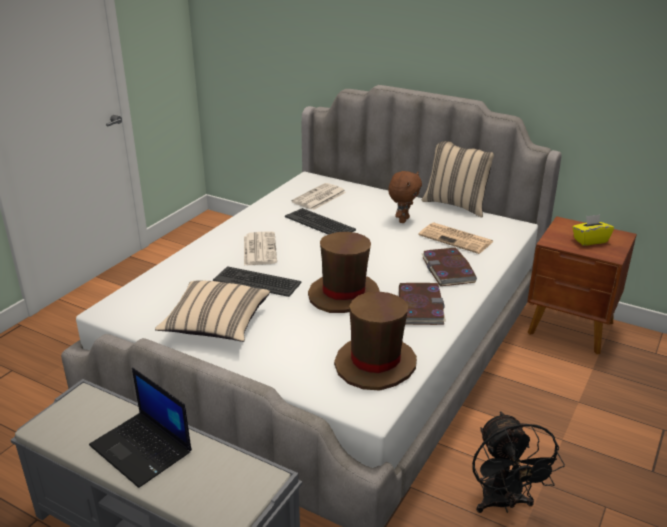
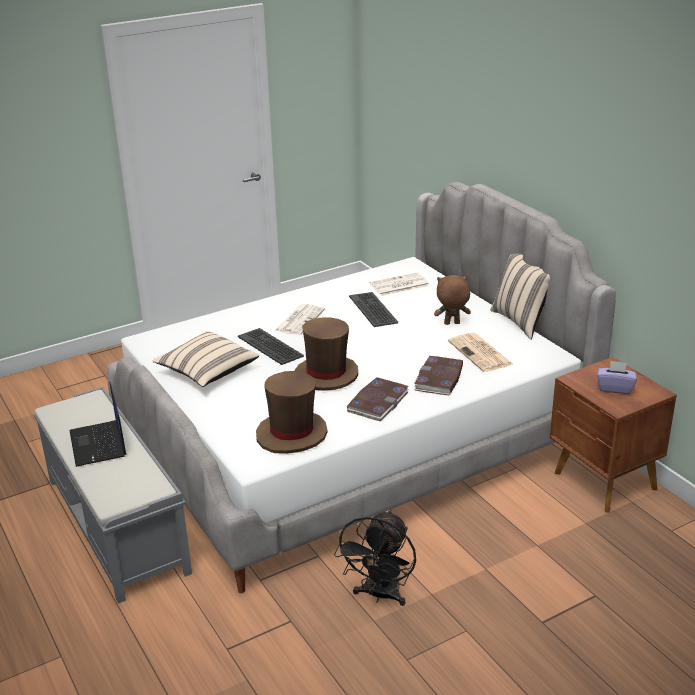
camera: 30 degrees right, 0 degrees up
(403, 220) = (451, 324): brown plush toy -> brown plush toy turned 150 degrees counterclockwise
(590, 240) = (615, 388): yellow tissue box -> purple tissue box

